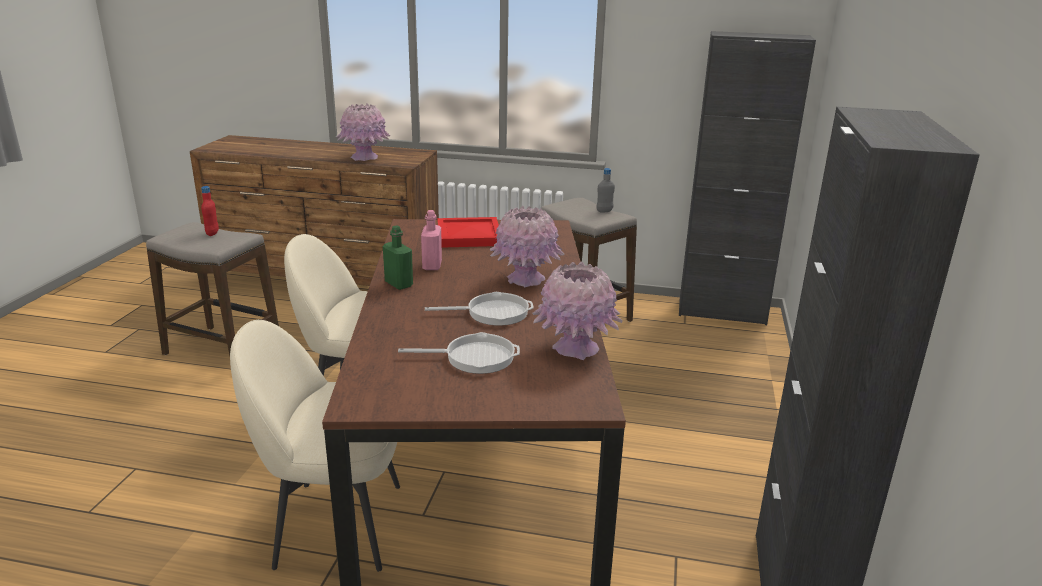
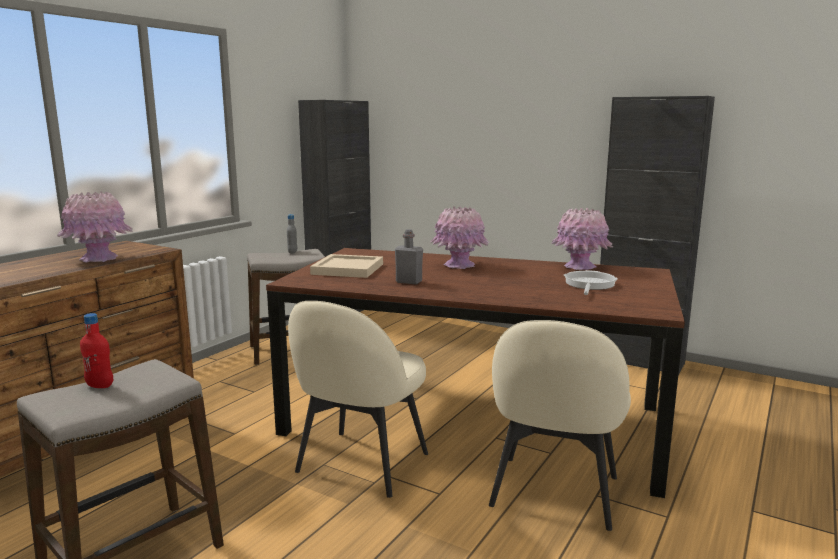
camera: 70 degrees left, 10 degrees down
(399, 284) = (443, 292): green bottle -> none
(432, 265) = (409, 282): pink bottle -> grey bottle
(468, 236) = (348, 269): red tray -> beige tray
(493, 313) = (517, 276): frying pan -> none

